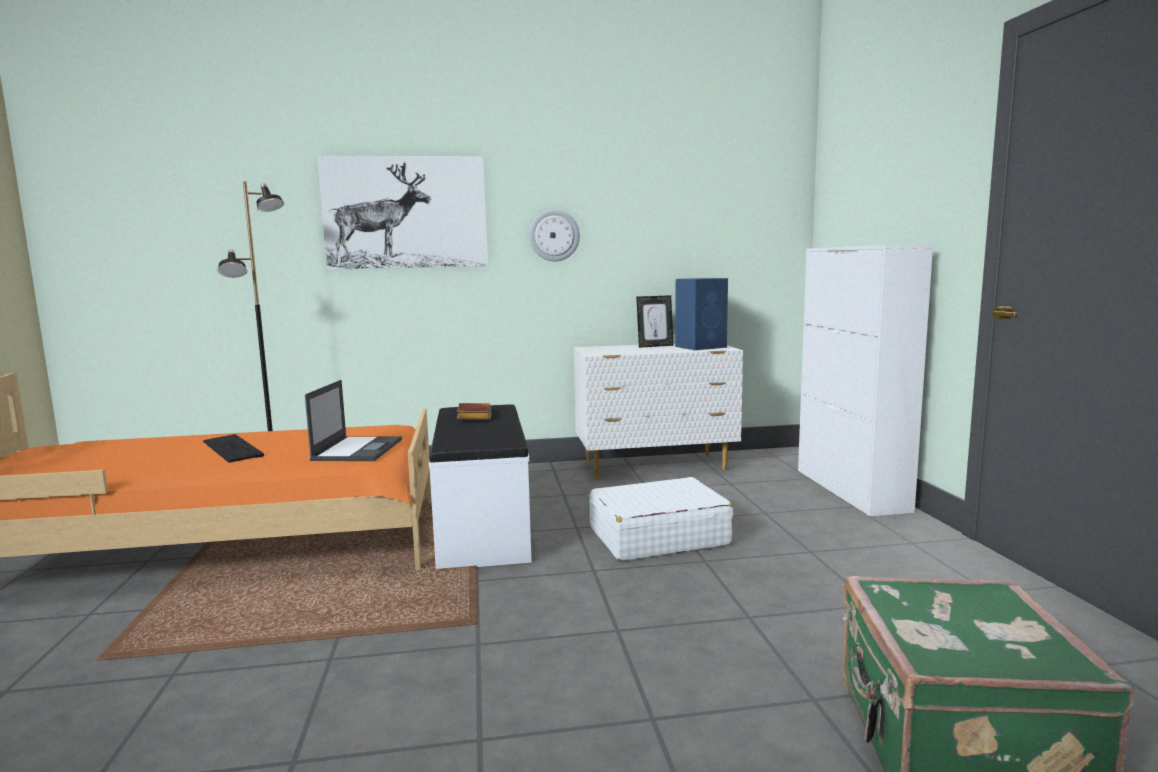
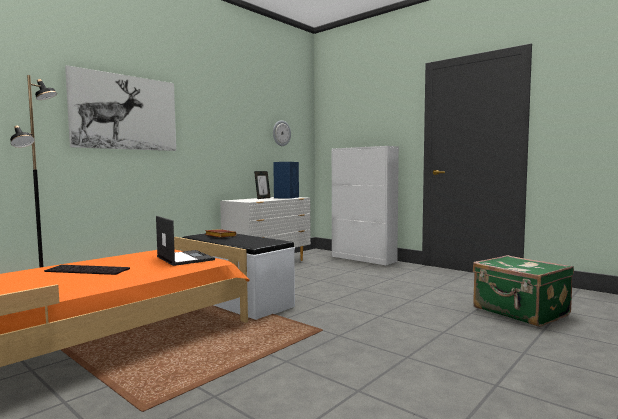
camera: 40 degrees left, 5 degrees down
(554, 235) = (209, 135): wall clock -> wall clock (281, 133)
(657, 536) = (327, 286): white suitcase -> none

